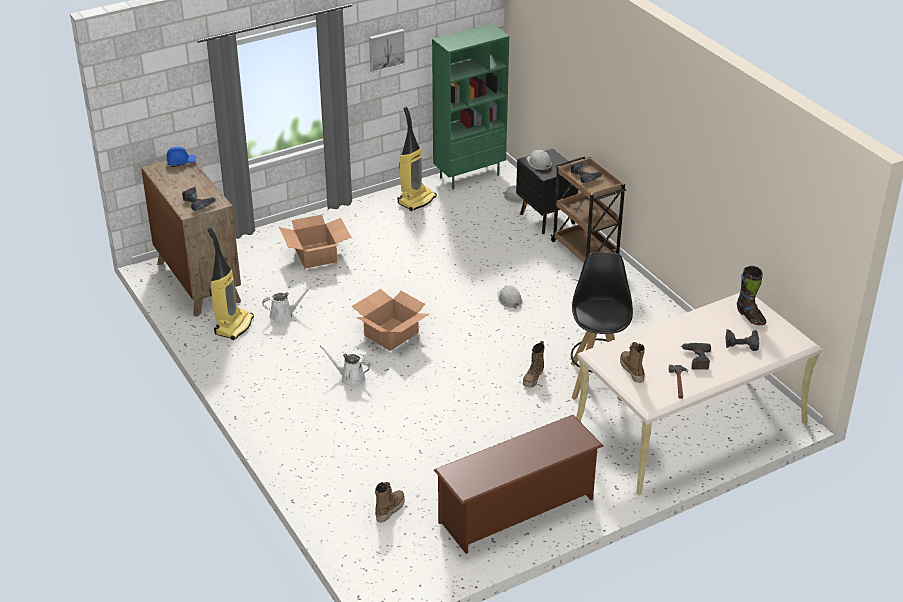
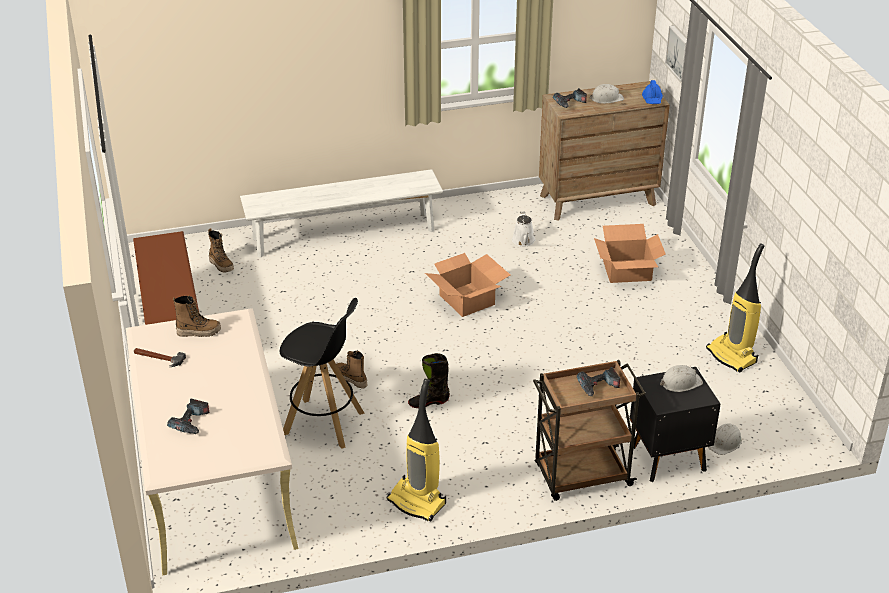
camera: 105 degrees right, 0 degrees up
(233, 325) = (517, 213): vacuum cleaner -> vacuum cleaner (417, 502)
(304, 432) = (344, 235): none -> white bench
(350, 378) = (407, 267): white watering can -> none
(386, 49) = (796, 174): picture -> picture (679, 53)
(469, 176) = (789, 410): green bookcase -> none
(509, 299) = (498, 390): white hard hat -> white hard hat (606, 98)
(696, 359) = (187, 381): power drill -> none
(750, 317) = (233, 444): black boot -> black boot (428, 402)

